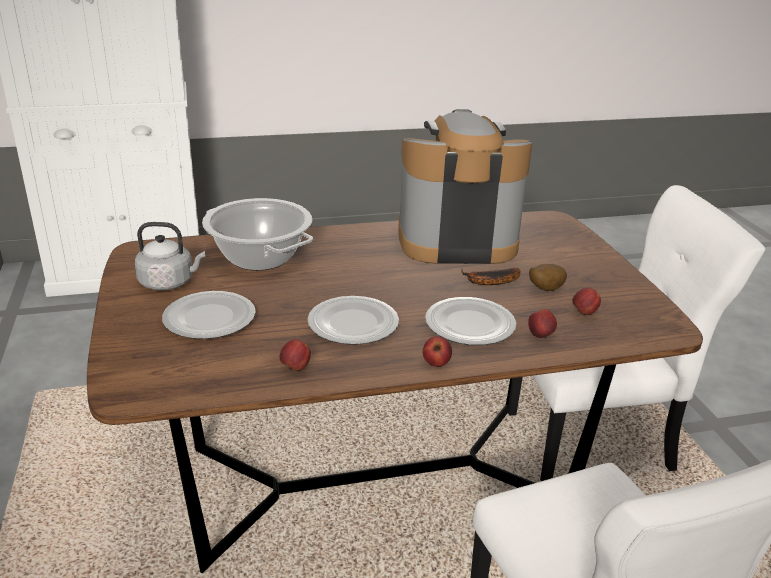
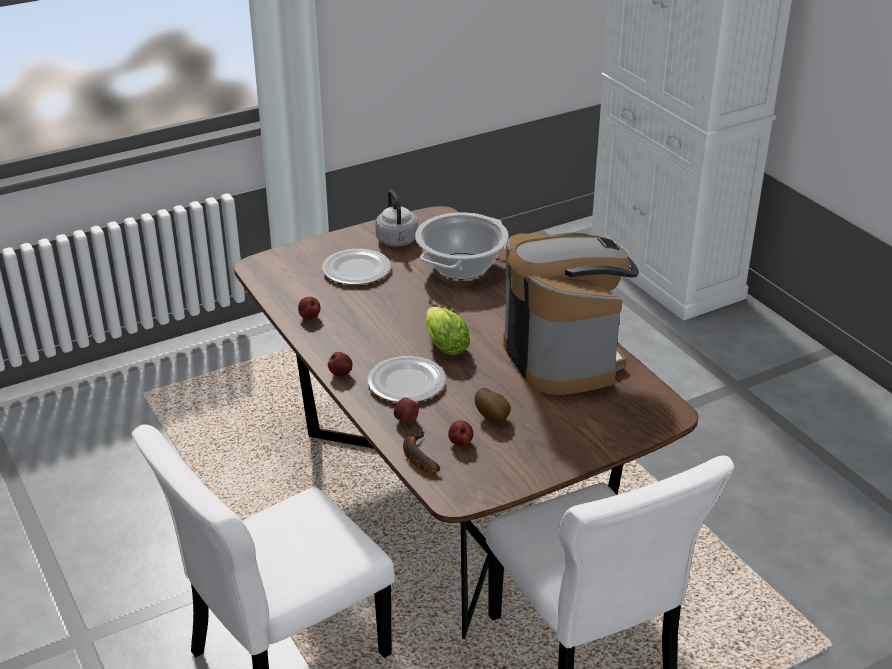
camera: 75 degrees right, 5 degrees up
(354, 323) = (380, 329): plate -> none
(405, 292) = (443, 344): none -> lettuce
(489, 282) = (489, 385): banana -> banana (417, 456)

